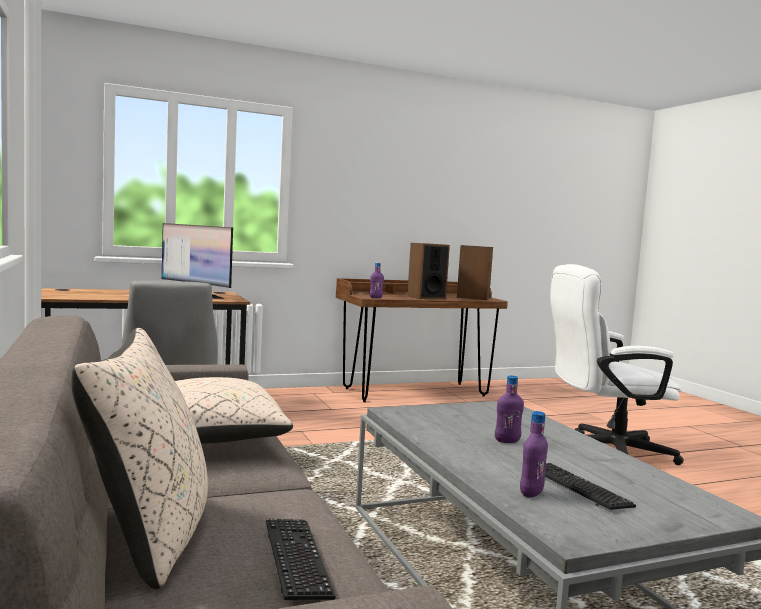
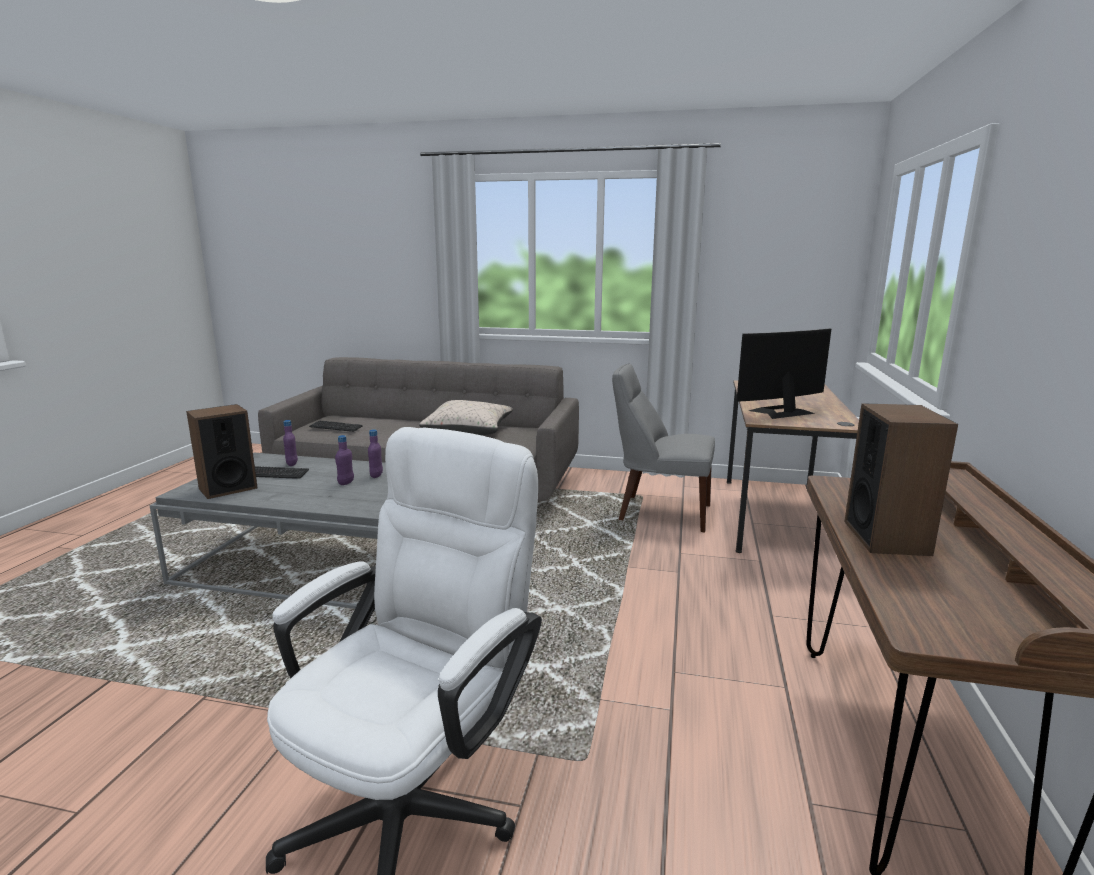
camera: 125 degrees right, 10 degrees up
(150, 536) = (388, 419): beige pillow -> none
(376, 298) = (829, 486): purple bottle -> purple bottle (376, 475)
(473, 298) = (948, 610): speaker -> speaker (227, 488)

